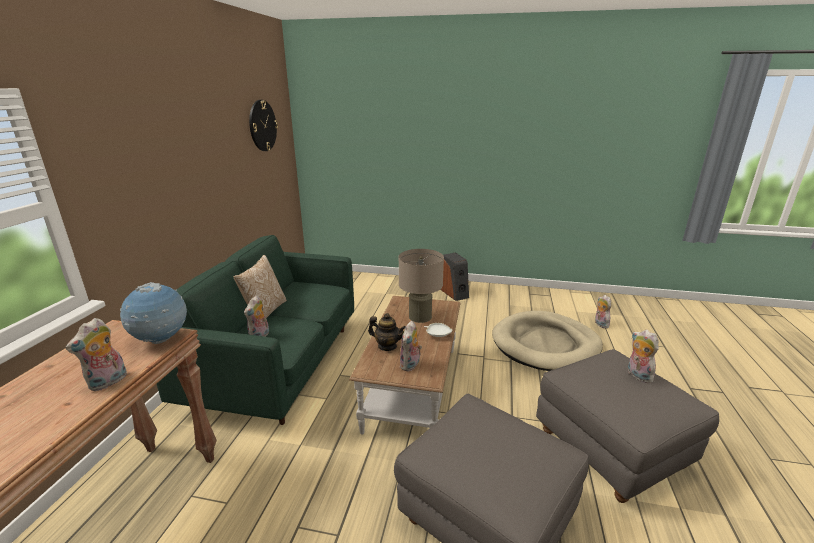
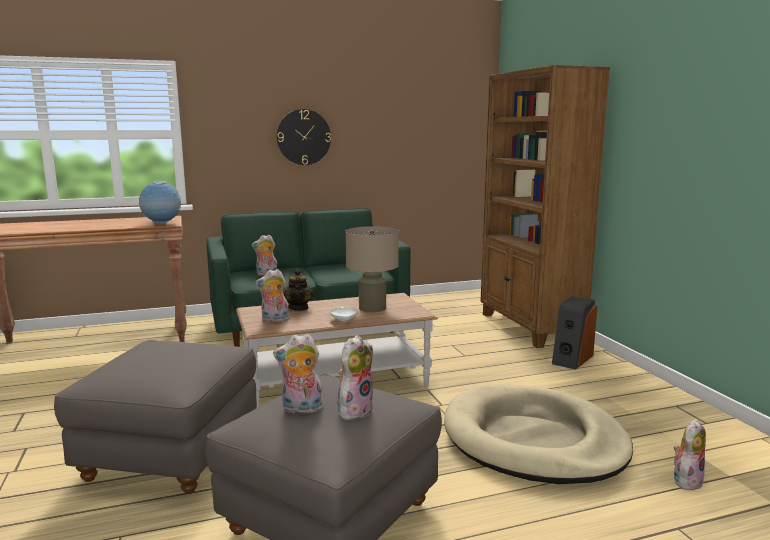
camera: 60 degrees right, 10 degrees down
(108, 382) = (109, 227): plush toy -> plush toy (301, 409)
(262, 125) = (432, 109): wall clock -> wall clock (303, 137)
(264, 312) = (305, 267): pillow -> none
(395, 284) = (530, 327): none -> brown bookcase

